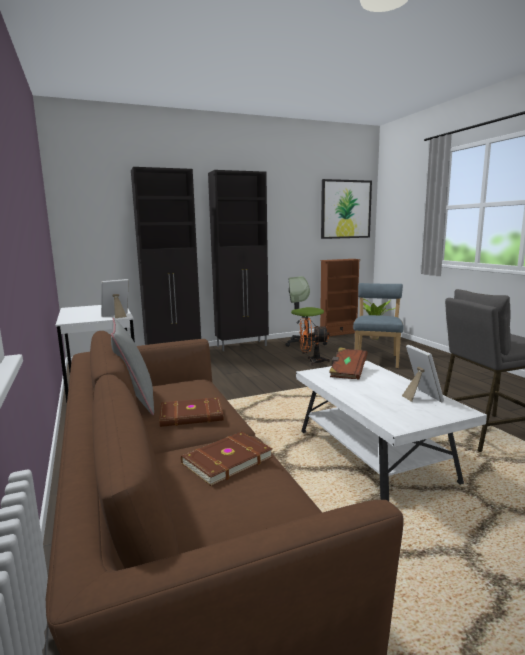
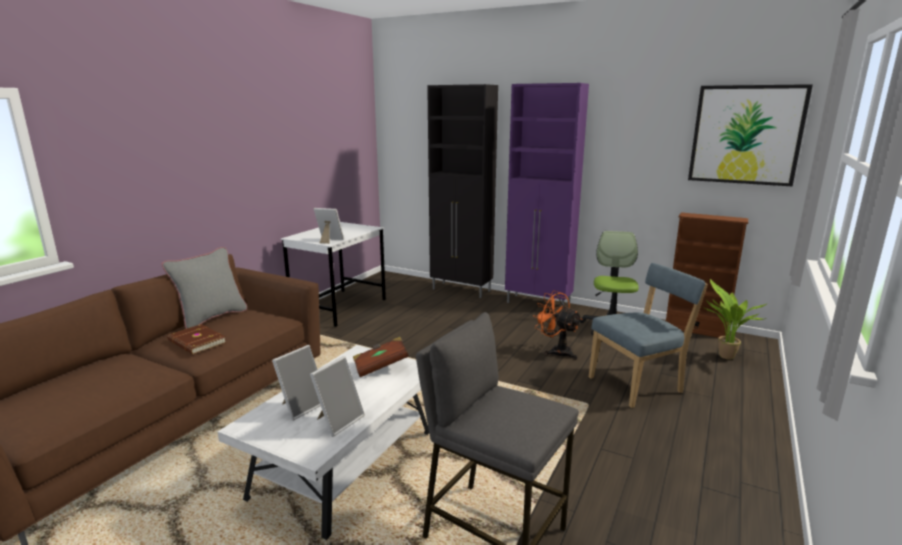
camera: 50 degrees right, 5 degrees up
(226, 460) = (121, 377): brown book -> none
(242, 346) = (539, 304): black cabinet -> purple cabinet
(383, 403) = (301, 406): none -> picture frame

